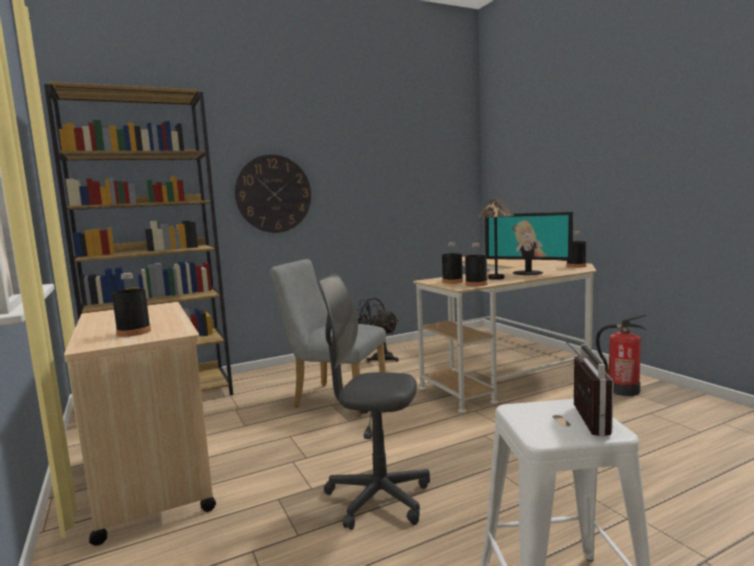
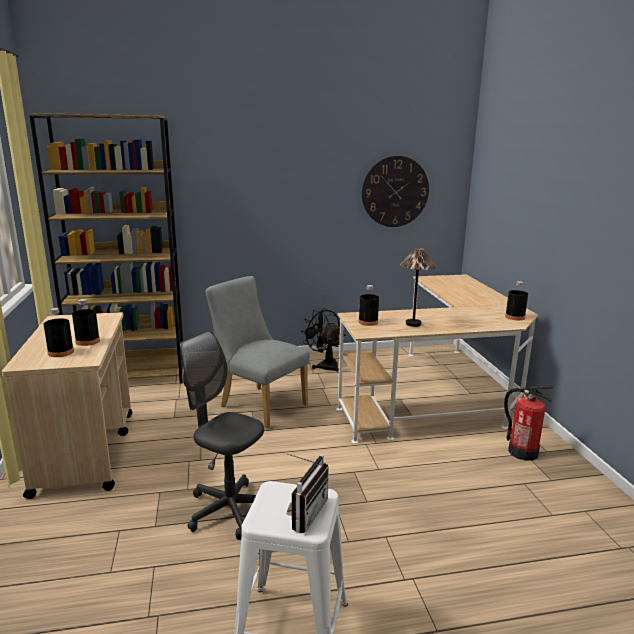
camera: 15 degrees right, 10 degrees up
(273, 194) = (239, 202): wall clock -> wall clock (395, 191)
(476, 284) = (383, 331): black bottle -> black bottle (87, 341)
(528, 273) = (453, 320): monitor -> none

